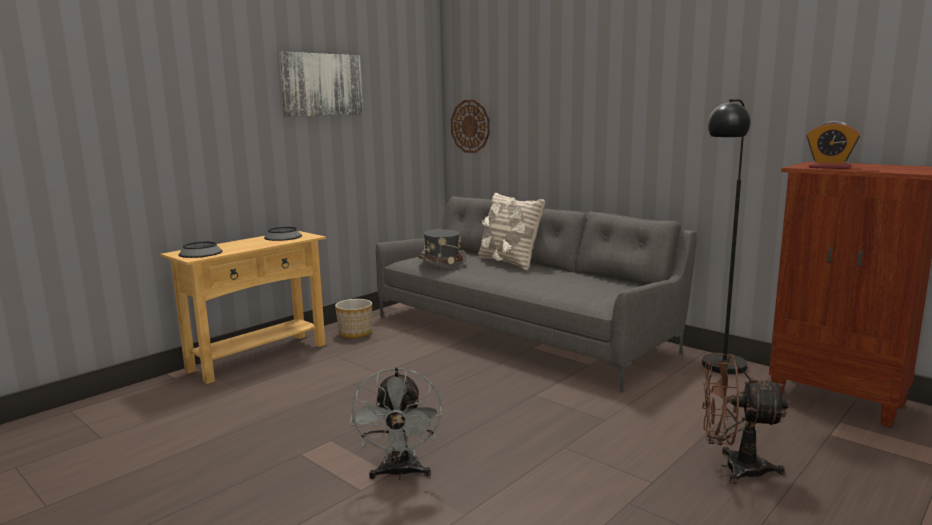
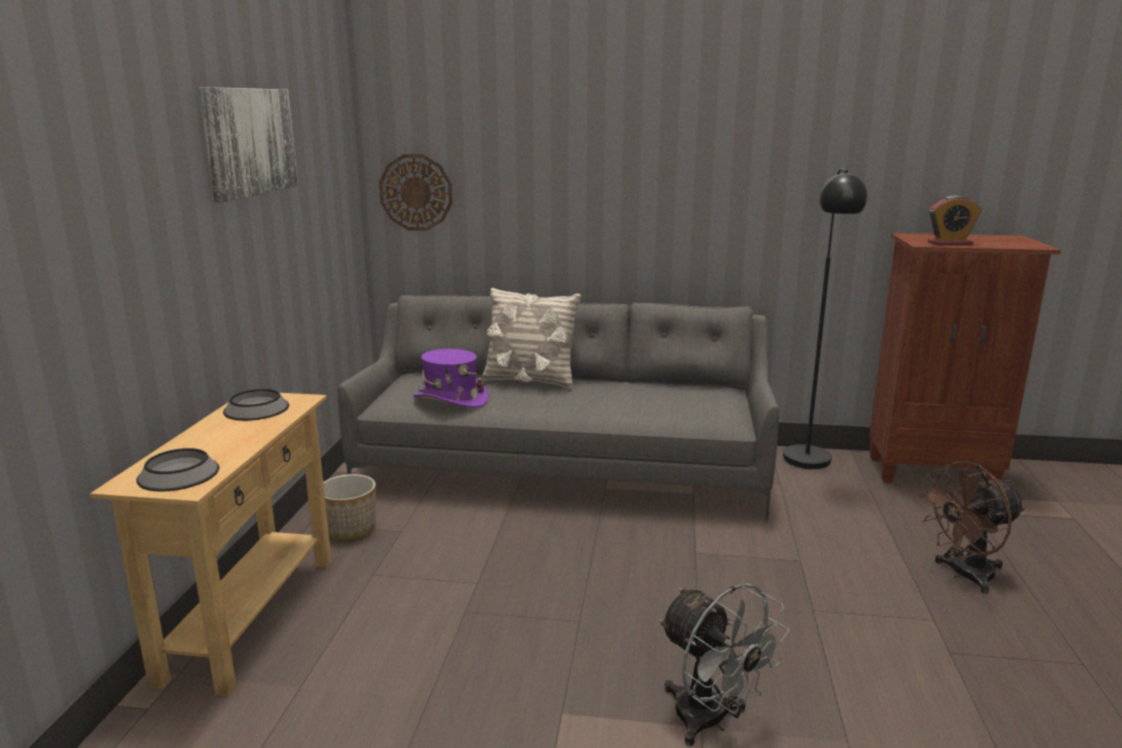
camera: 35 degrees left, 5 degrees up
(442, 264) = (450, 399): grey hat -> purple hat

